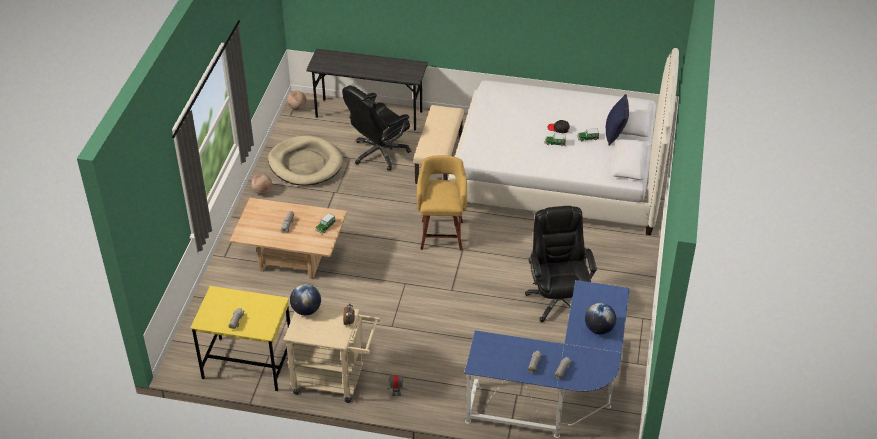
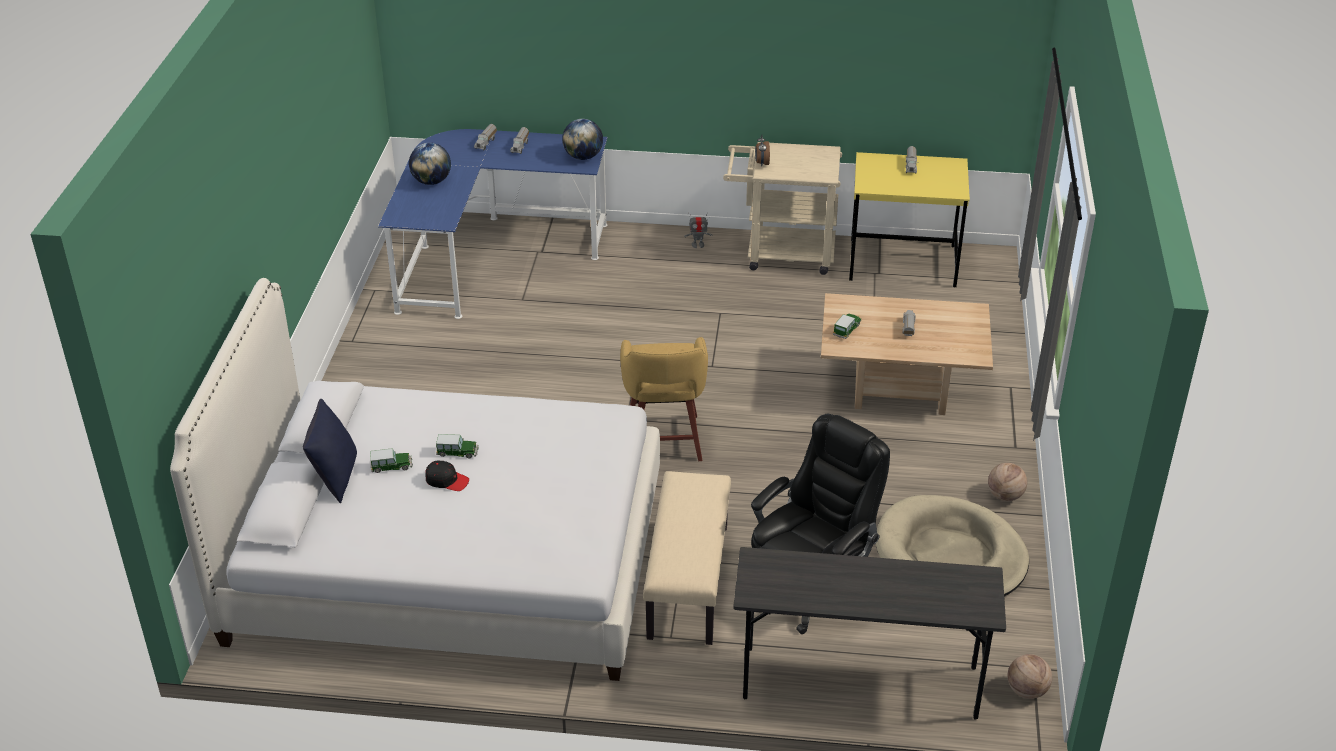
camera: 175 degrees right, 5 degrees down
(306, 310) = (823, 172): globe -> globe (583, 157)
(558, 299) = (475, 357): black office chair -> none

